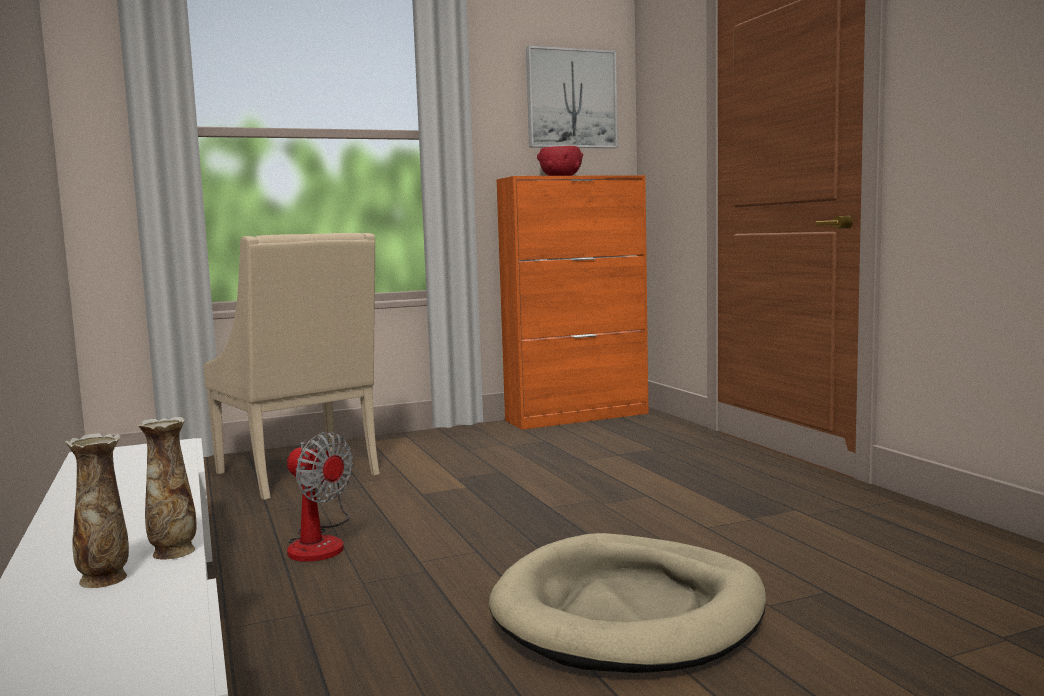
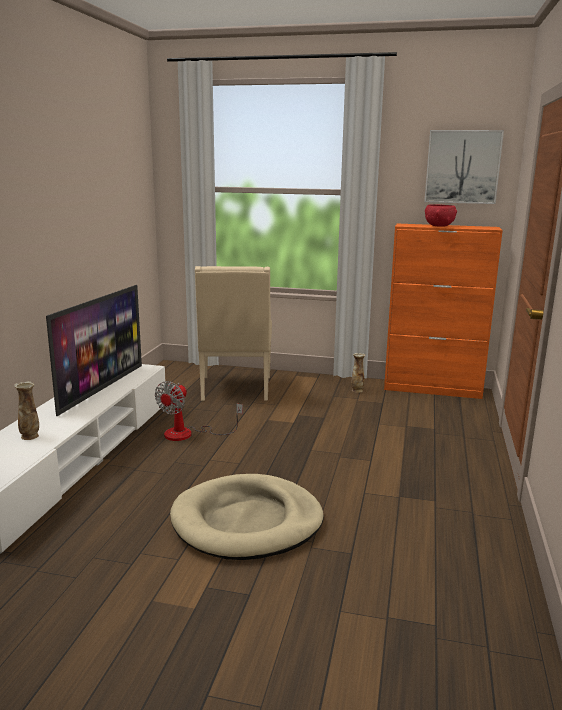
camera: 35 degrees right, 10 degrees up
(128, 484) = (101, 388): none -> television
(173, 552) = (62, 431): vase -> vase (357, 390)
(320, 542) = (188, 434): fan -> fan turned 45 degrees clockwise

